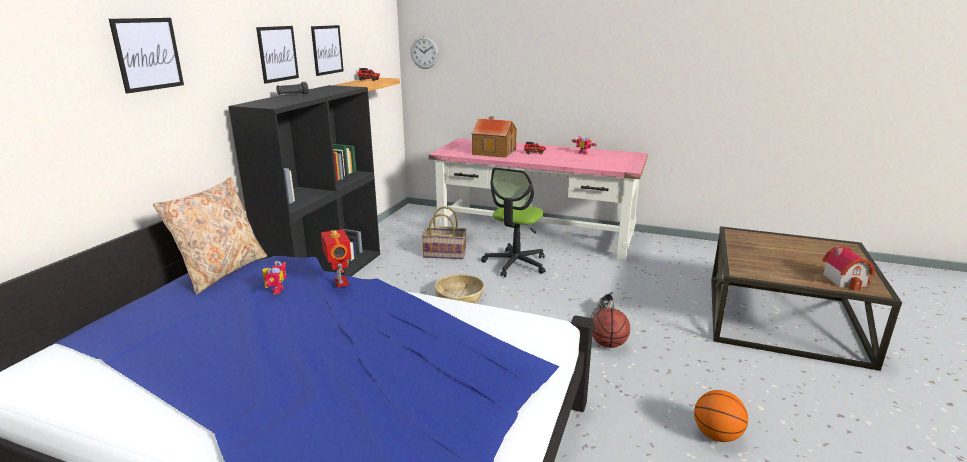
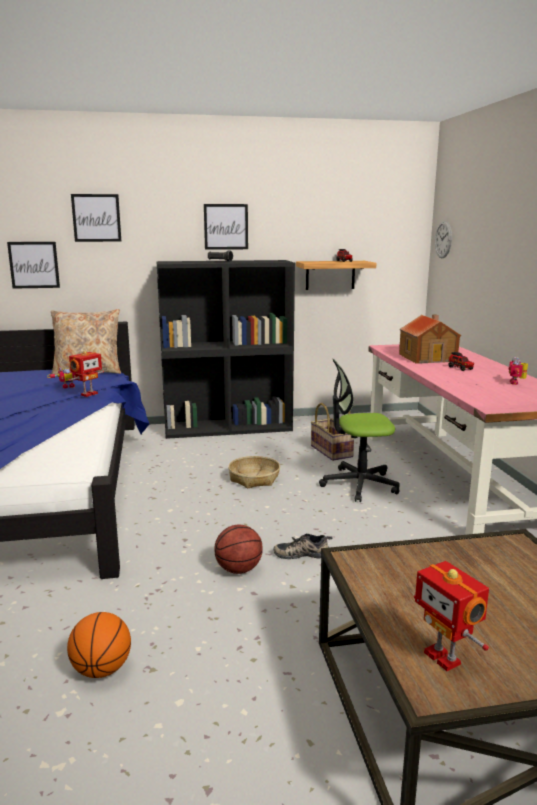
camera: 60 degrees right, 5 degrees down
(327, 50) = (295, 228): picture -> picture (34, 265)
(846, 280) = (444, 657): toy house -> toy robot

